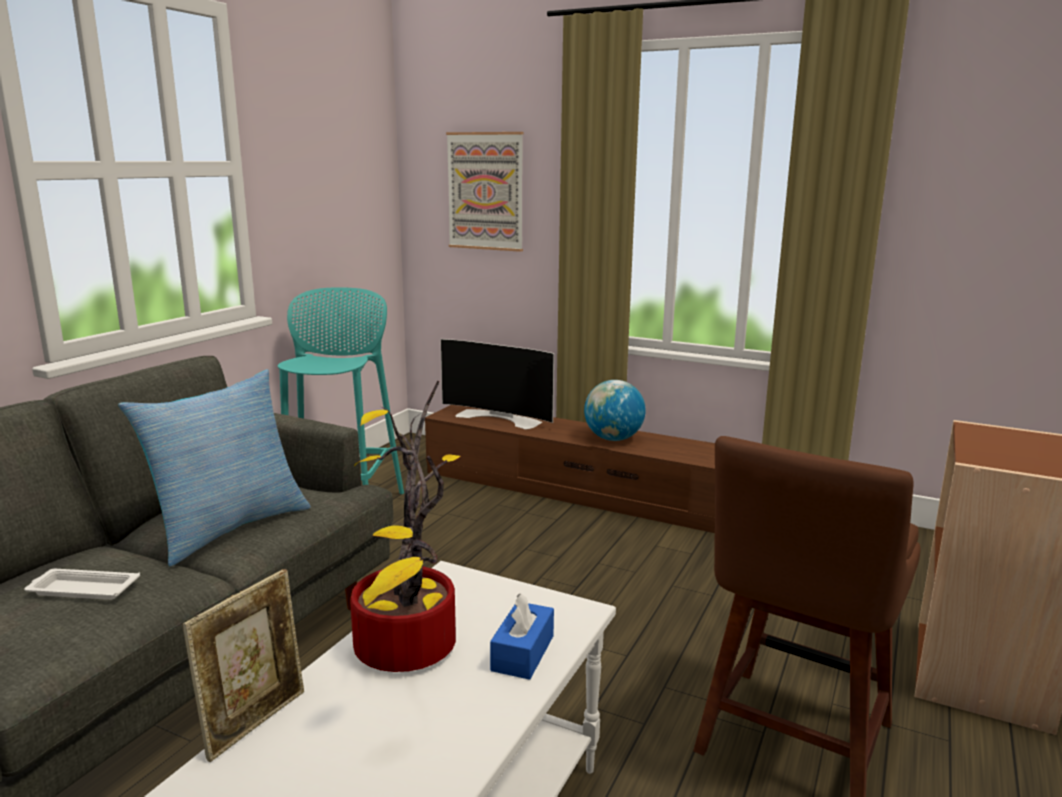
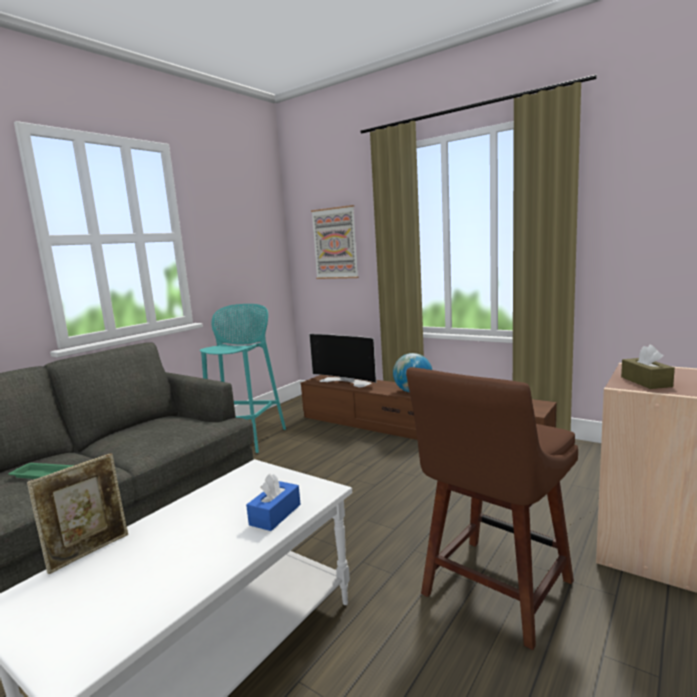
camera: 10 degrees right, 5 degrees down
(82, 590) = (41, 475): white tray -> green tray
(228, 528) = (142, 441): pillow -> none
(412, 650) = (207, 511): potted plant -> none
(1004, 454) = (646, 382): none -> brown tissue box

